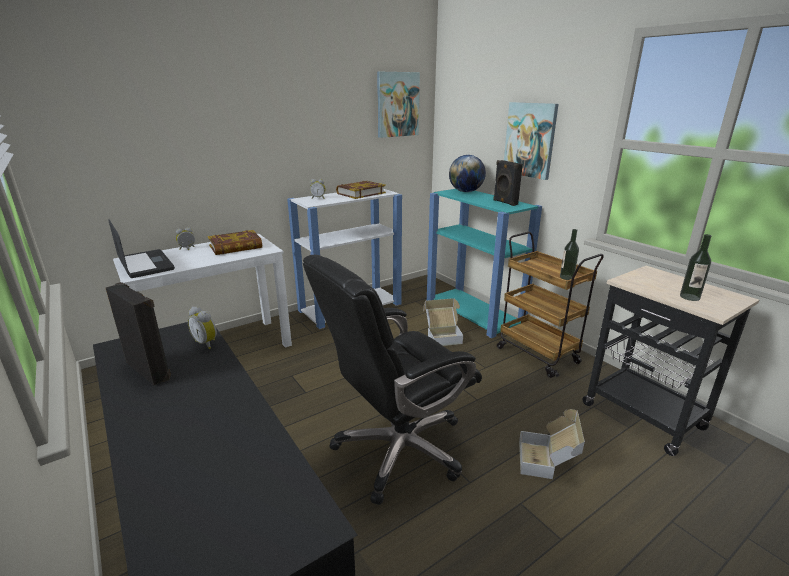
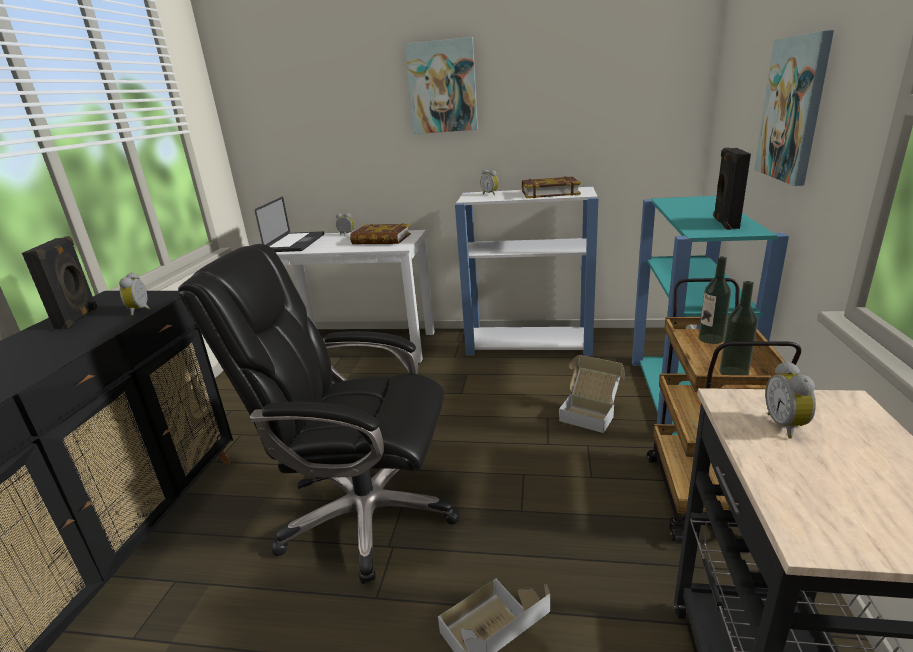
camera: 45 degrees right, 0 degrees up
(397, 104) = (640, 65): picture -> picture (442, 87)
(466, 191) = (701, 202): globe -> none
(652, 283) = (787, 426): none -> alarm clock
(689, 297) = (819, 483): bottle -> bottle (711, 339)

